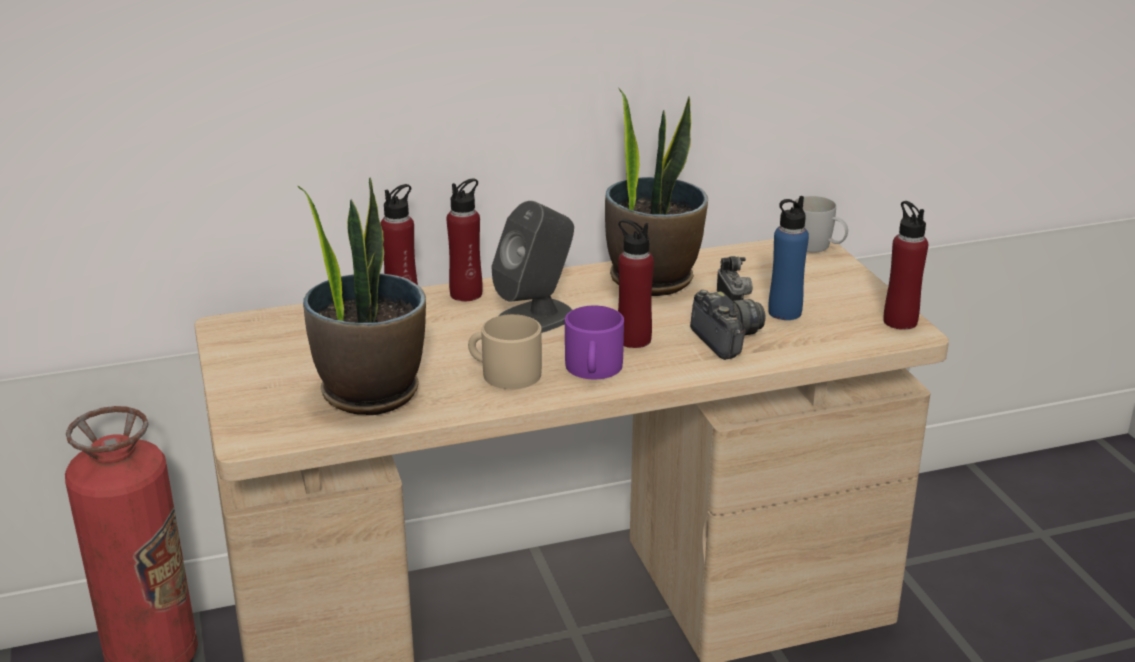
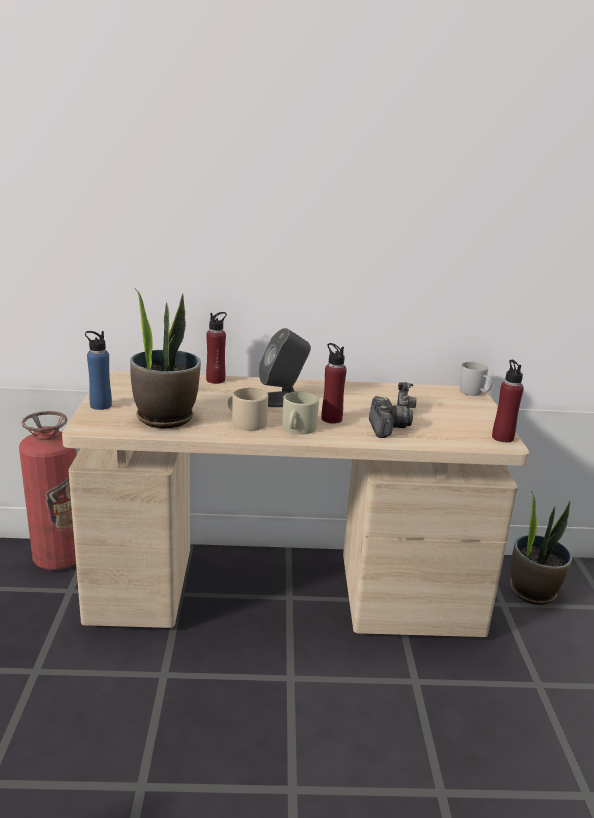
camera: 15 degrees right, 5 degrees down
(466, 294) = (253, 382): red bottle -> none
(593, 369) = (297, 428): purple mug -> beige mug
(652, 279) = (363, 393): potted plant -> potted plant (532, 591)
(784, 312) = (432, 421): blue bottle -> blue bottle (100, 405)

